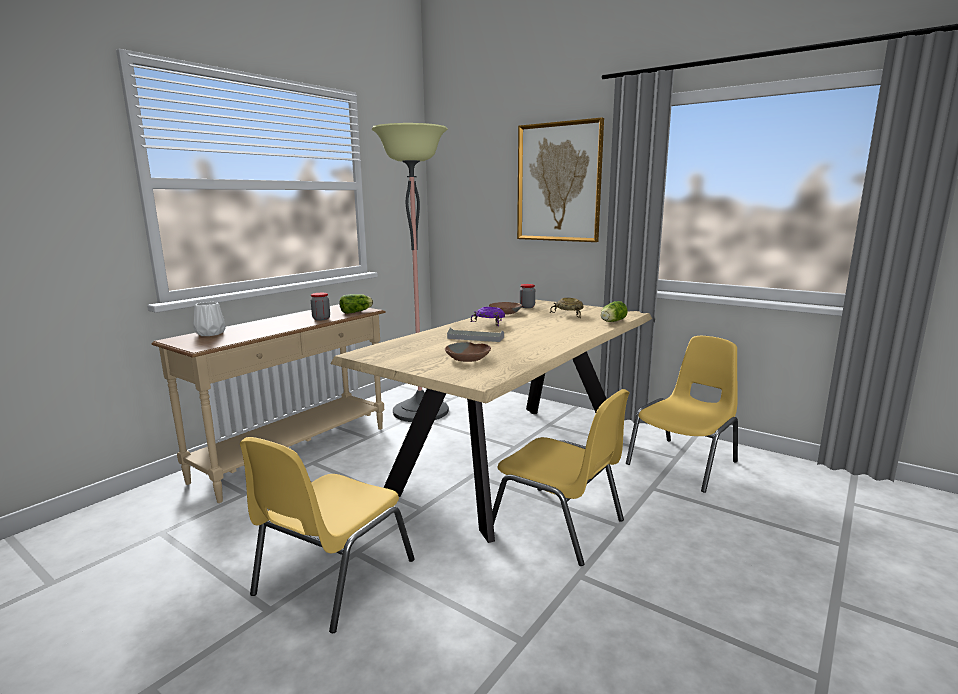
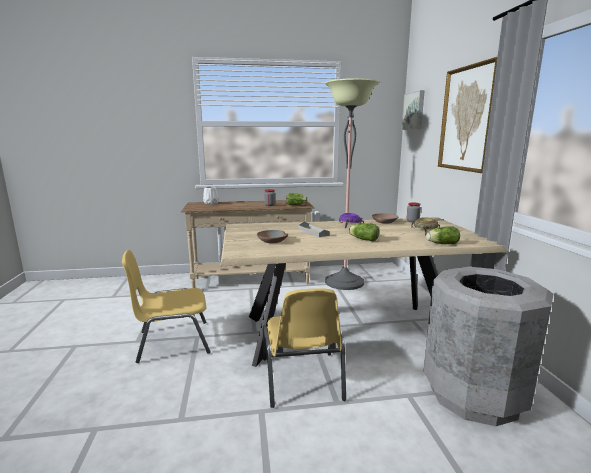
camera: 45 degrees right, 0 degrees up
(452, 170) = (414, 111): none -> picture
(544, 333) = (363, 239): none -> lettuce
(684, 463) = (475, 395): yellow chair -> grey trash can

